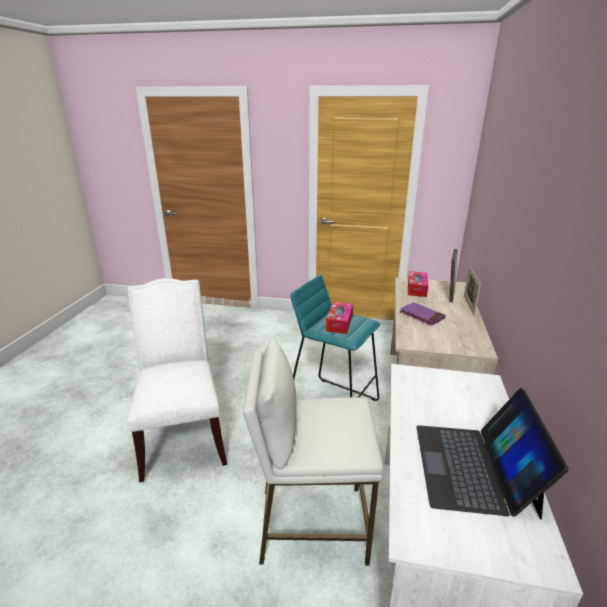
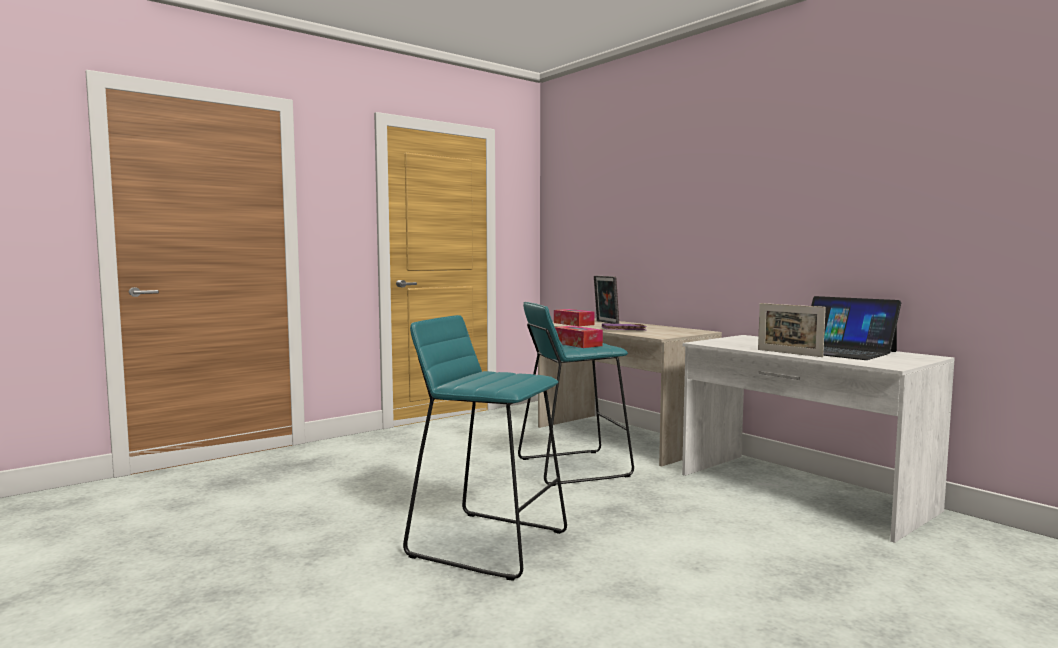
camera: 50 degrees left, 20 degrees down
(183, 436) = (487, 543): white chair -> turquoise stool
(312, 524) = (721, 520): white stool -> none
(468, 305) = (632, 323): picture frame -> picture frame (789, 353)

